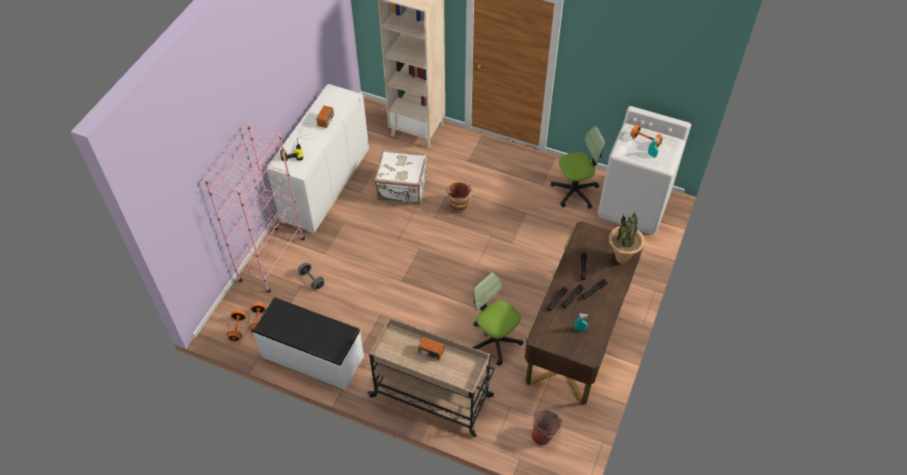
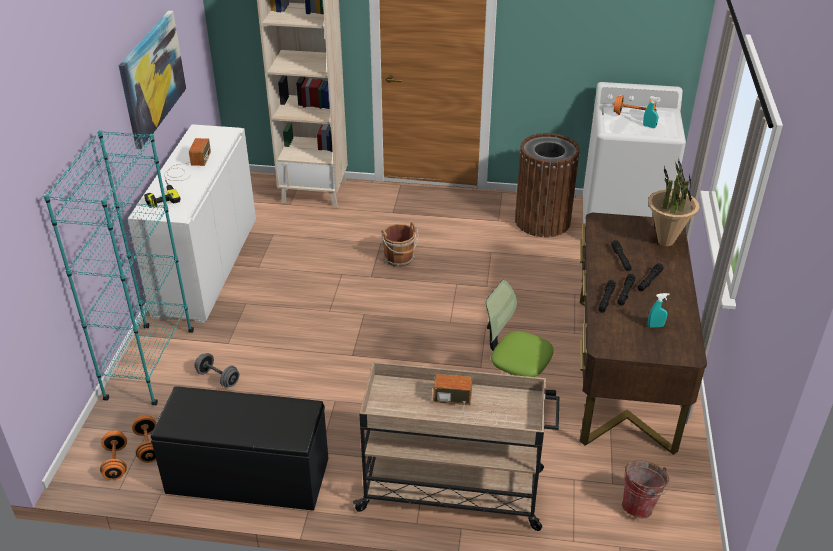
camera: 15 degrees left, 15 degrees down
(272, 260) = (150, 365): pink bookcase -> turquoise bookcase
(296, 66) = (152, 77): none -> picture
(312, 357) = (247, 476): white bench -> black bench
(402, 189) = (316, 253): white suitcase -> none
(575, 191) = (542, 221): office chair -> brown trash can

